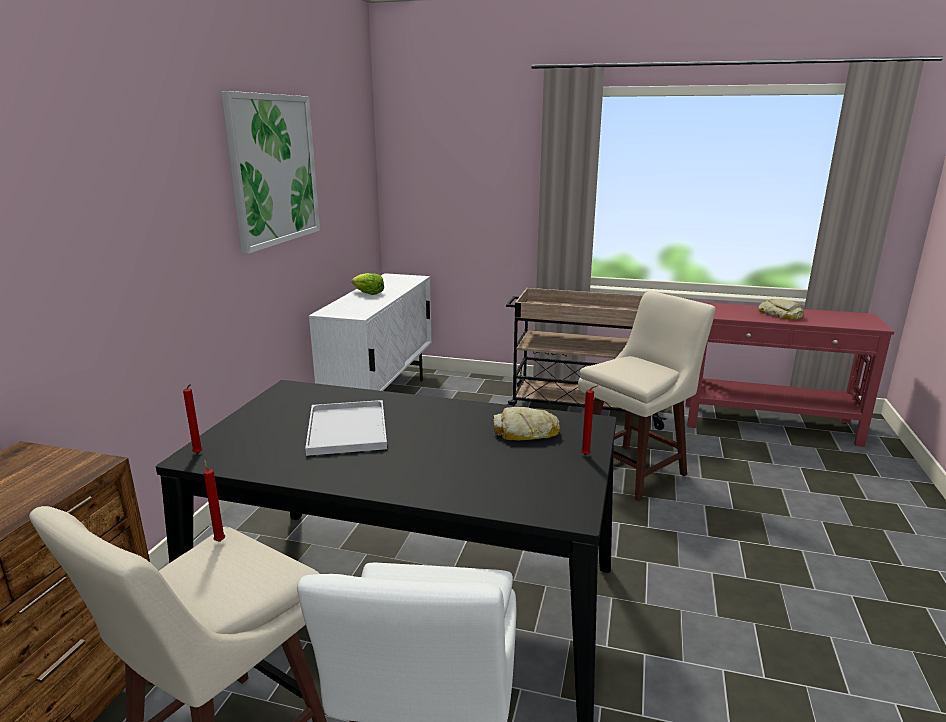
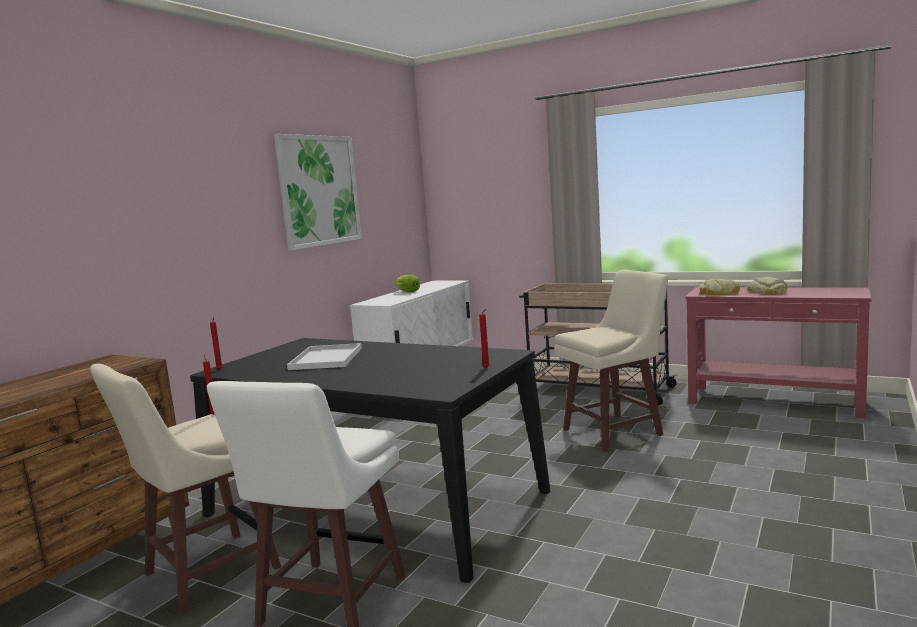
camera: 15 degrees right, 10 degrees down
(525, 432) = (453, 358): bread -> bread (719, 293)

